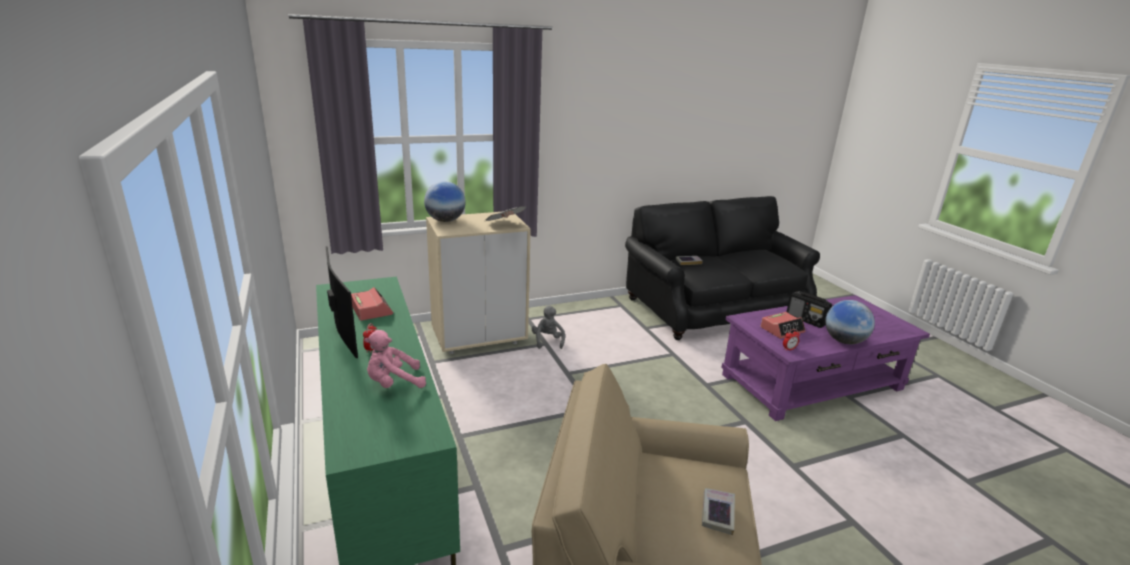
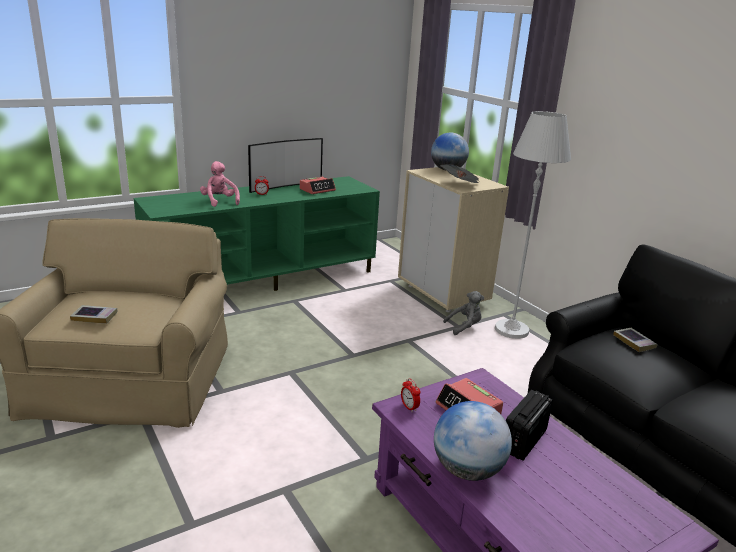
camera: 80 degrees right, 0 degrees up
(556, 321) = (511, 330): none -> white floor lamp

